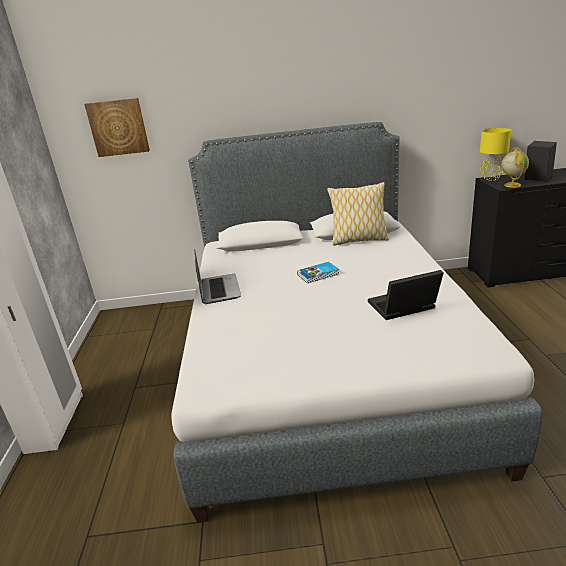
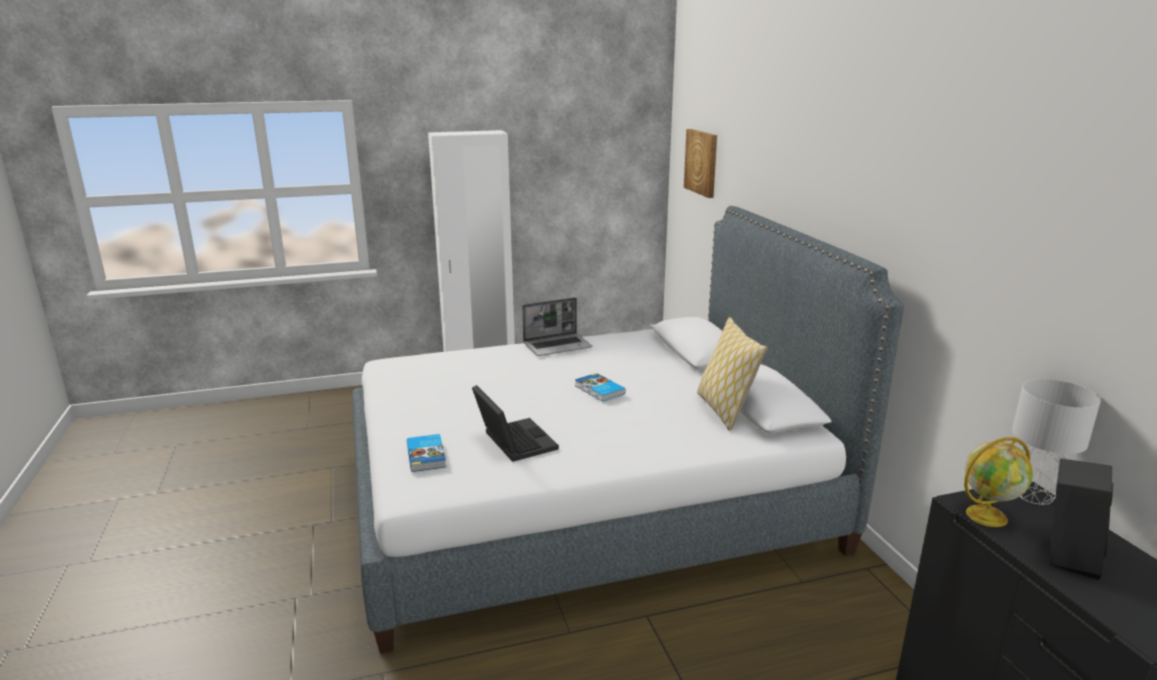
camera: 75 degrees right, 5 degrees down
(430, 345) = (427, 455): none -> book
(491, 178) = (1033, 496): yellow table lamp -> grey table lamp

